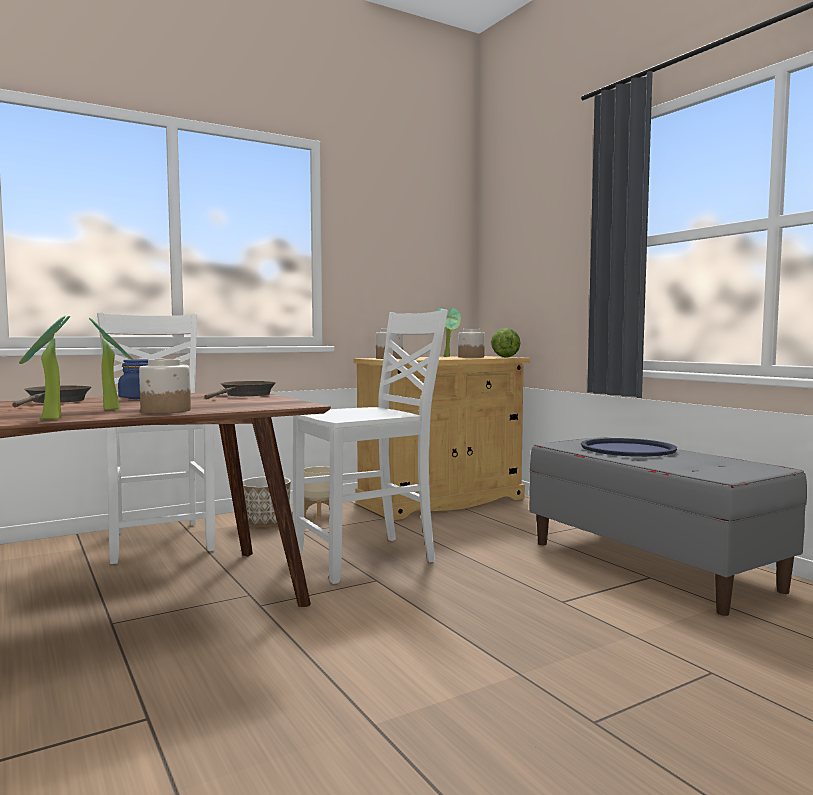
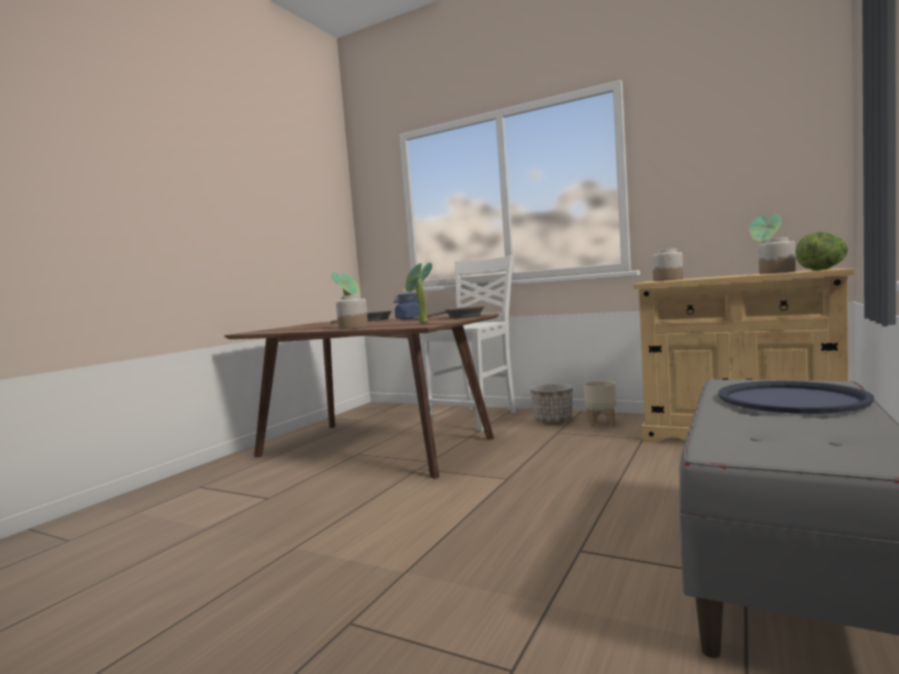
camera: 60 degrees right, 0 degrees up
(48, 419) = (296, 331): potted plant -> potted plant (421, 322)
(367, 558) = (544, 463): white chair -> none

